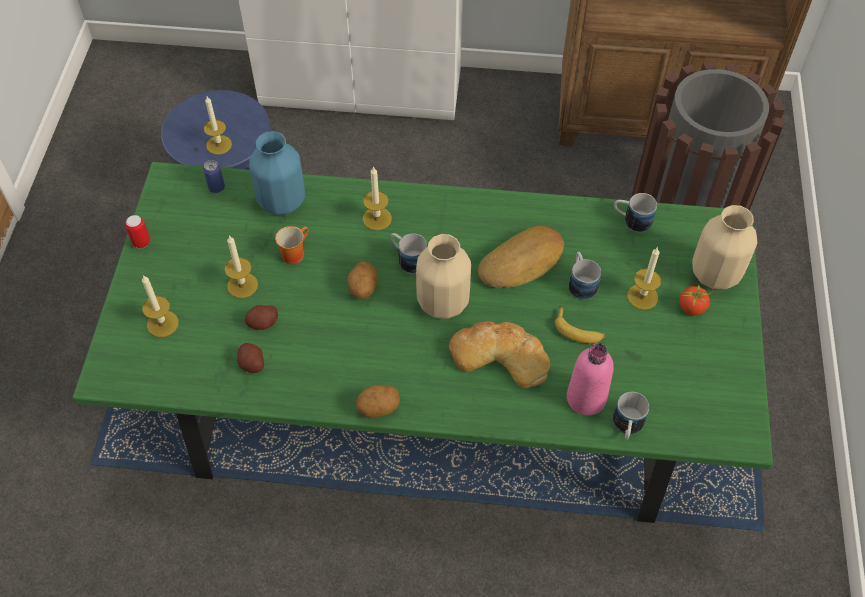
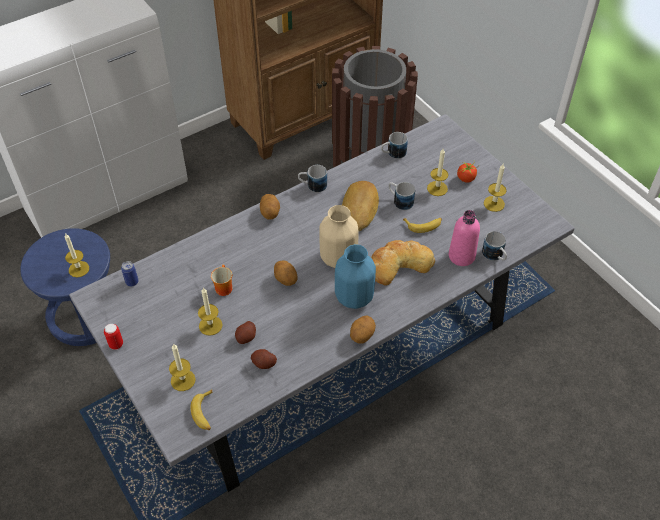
camera: 40 degrees left, 5 degrees down
(148, 373) = (205, 413): none -> banana
(282, 201) = (184, 263): blue vase -> blue vase (354, 296)
(377, 218) = (253, 237): candle -> candle (494, 203)
(407, 258) = (294, 248): mug -> mug (312, 185)
(422, 203) = (270, 213): none -> potato
(432, 403) = (329, 347): green dining table -> grey dining table
(716, 274) = (460, 155): beige vase -> none

